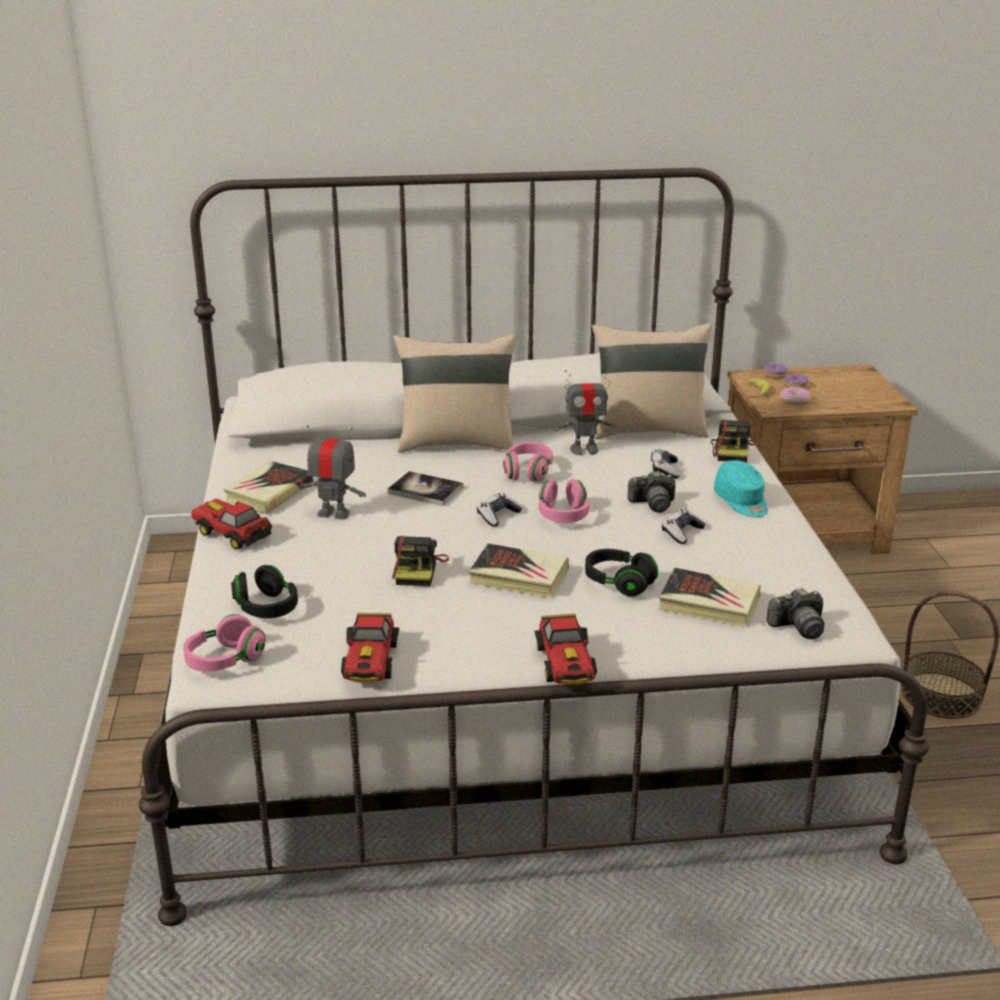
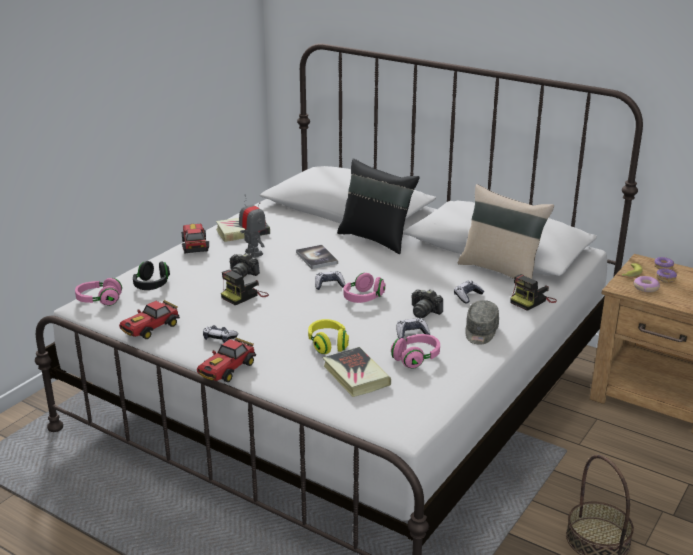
camera: 40 degrees right, 0 degrees up
(456, 442) = (376, 239): beige pillow -> black pillow
(482, 634) = (219, 338): none -> game controller
(519, 577) = (284, 319): book -> none
(528, 472) = (386, 268): pink headphones -> pink headphones (416, 358)
(584, 450) = (440, 268): toy robot -> none
(619, 583) = (328, 344): black headphones -> yellow headphones
(741, 502) = (480, 331): turquoise cap -> grey cap
(798, 627) = (381, 410): camera -> camera (242, 274)

